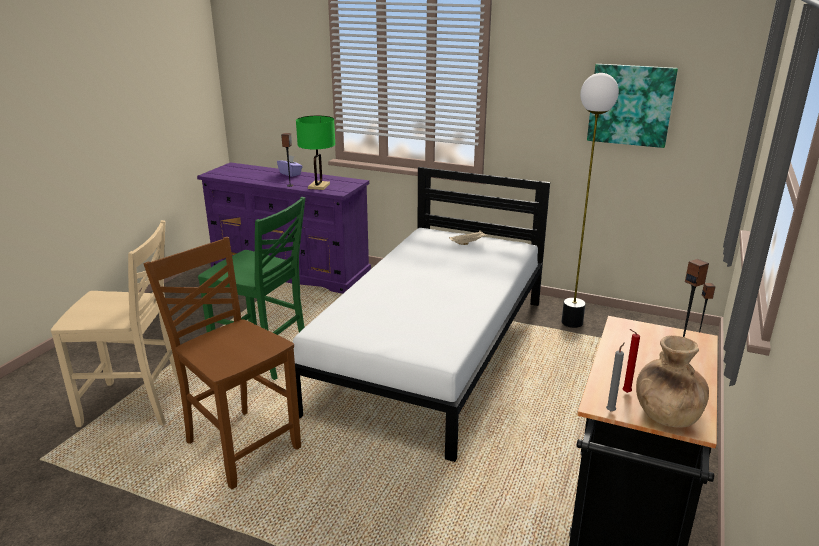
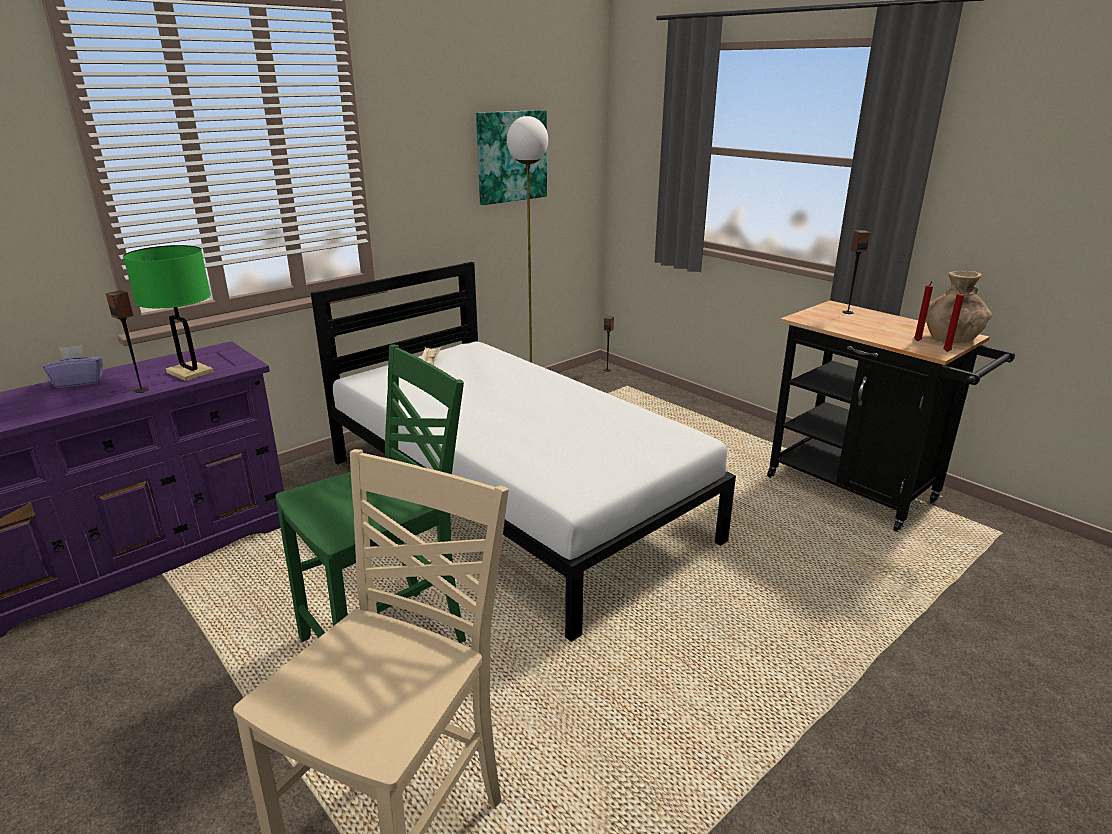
camera: 65 degrees left, 0 degrees up
(240, 445) = (609, 708): brown chair -> none
(611, 410) = (945, 351): grey candle -> red candle

